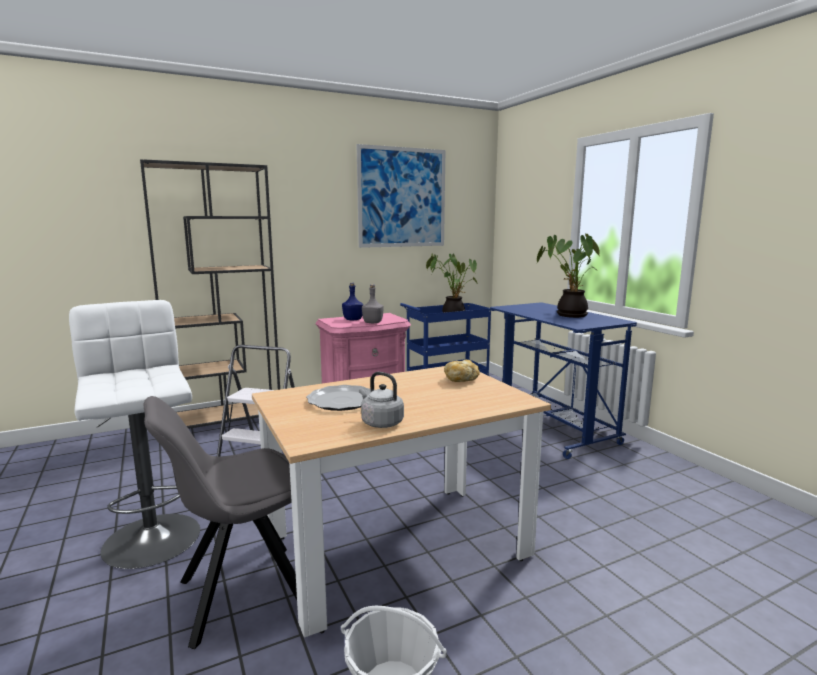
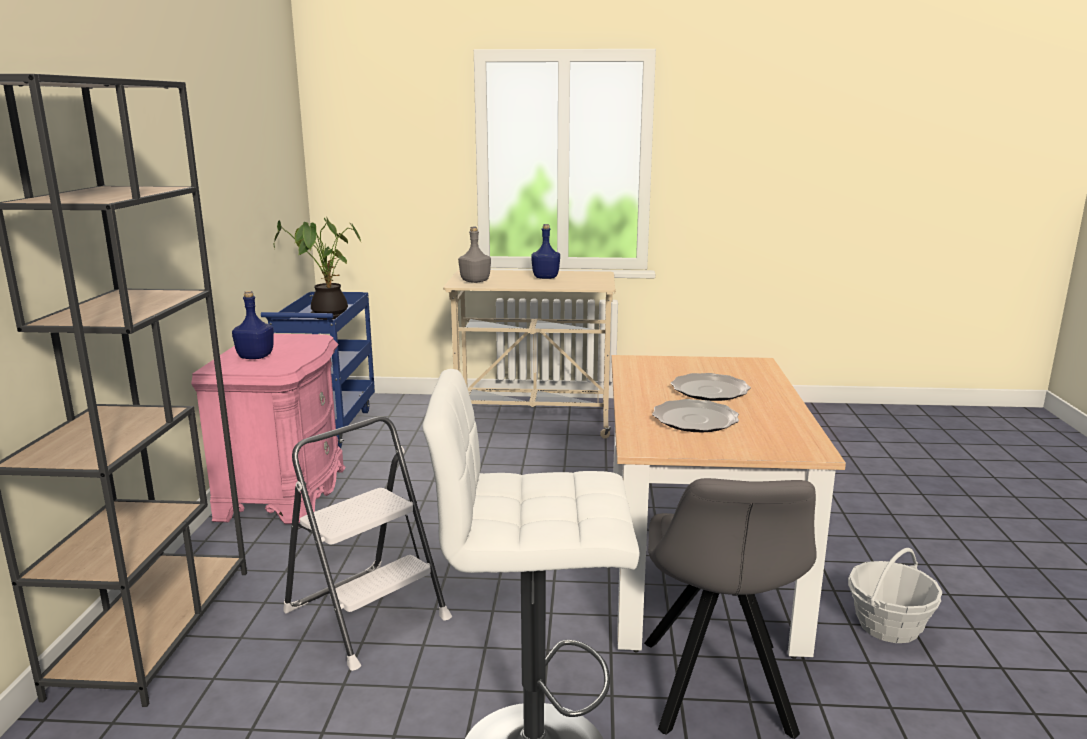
camera: 60 degrees left, 5 degrees up
(373, 322) = (304, 351): grey bottle -> grey bottle (475, 281)
(380, 423) = (778, 416): grey kettle -> none
(402, 197) = (235, 128): picture -> none
(418, 396) = (710, 390): none -> plate
(461, 380) = (673, 366): bread -> none
(550, 428) = (533, 420): blue desk -> beige desk
(568, 315) = (545, 278): potted plant -> blue bottle

